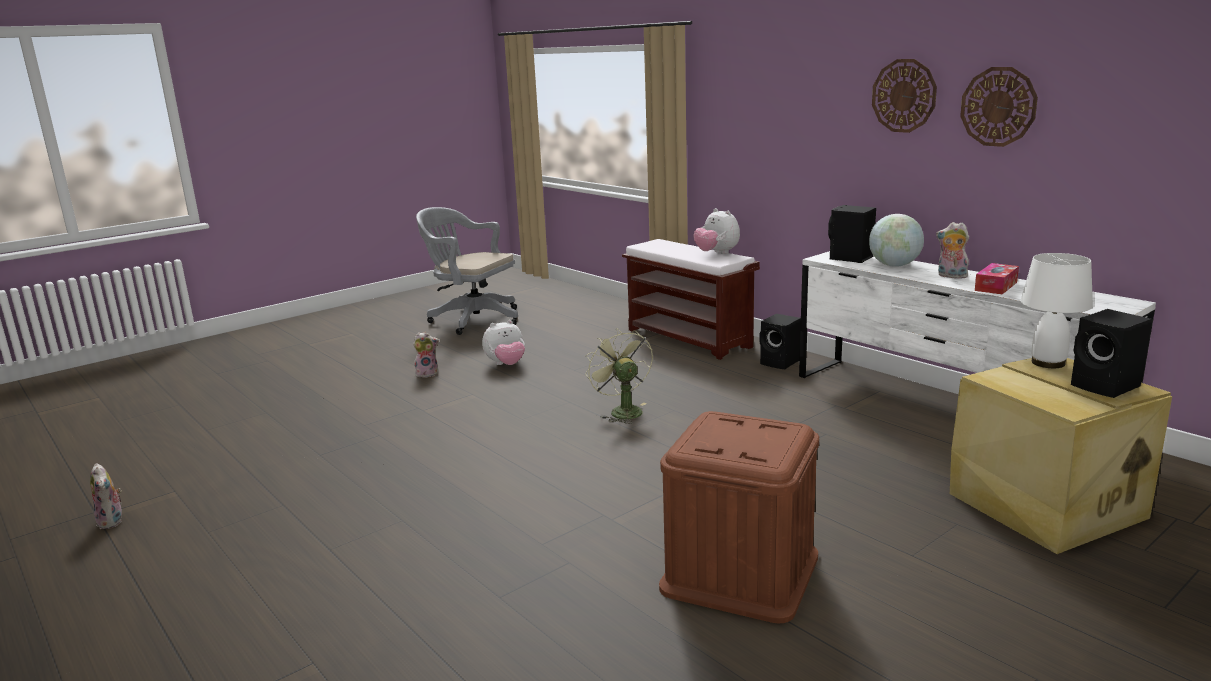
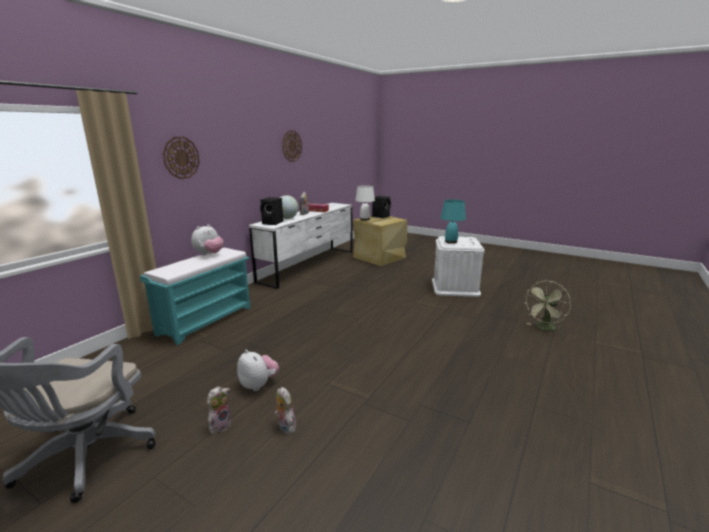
camera: 110 degrees left, 0 degrees up
(113, 521) = (655, 491): plush toy -> plush toy (220, 425)
(622, 411) = (337, 323): green fan -> green fan (544, 328)
(690, 338) = (206, 320): brown bench -> turquoise bench
(732, 424) = (451, 242): none -> turquoise table lamp
(740, 572) = (455, 287): brown storage box -> white storage box
(780, 363) = (256, 293): black speaker -> none
(904, 95) = (262, 143): wall clock -> wall clock (181, 157)

